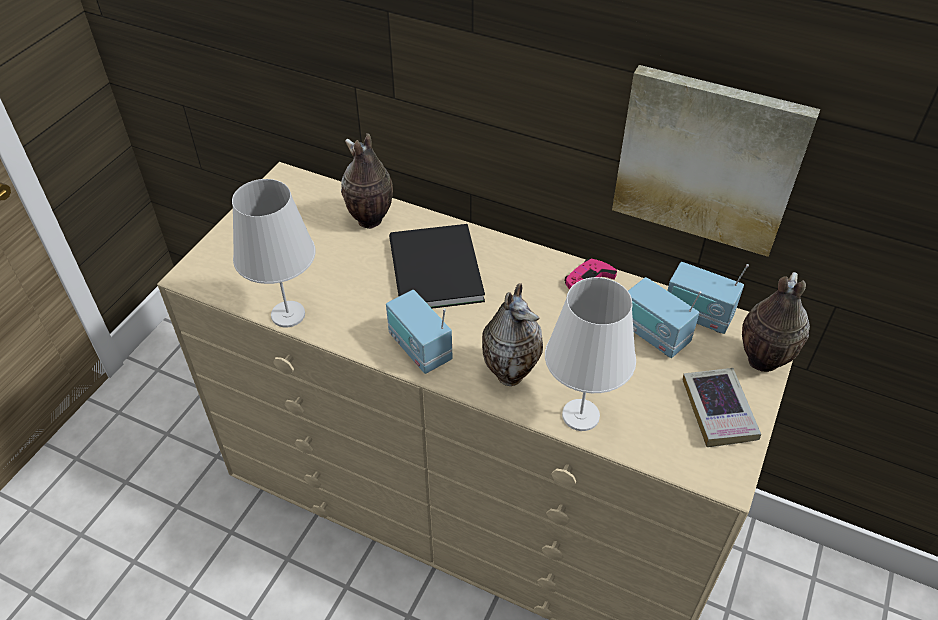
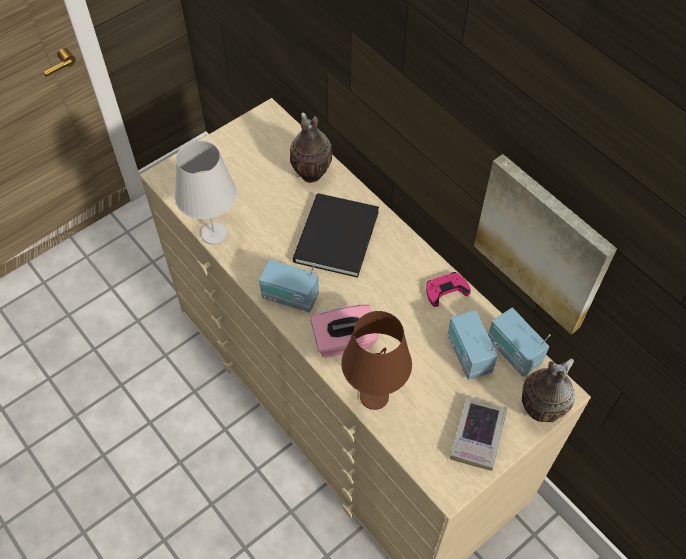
camera: 25 degrees right, 10 degrees up
(419, 348) = (290, 297): radio -> radio turned 60 degrees counterclockwise
(511, 371) = (344, 341): vase -> pink tissue box
(580, 415) = (374, 396): white table lamp -> brown table lamp

